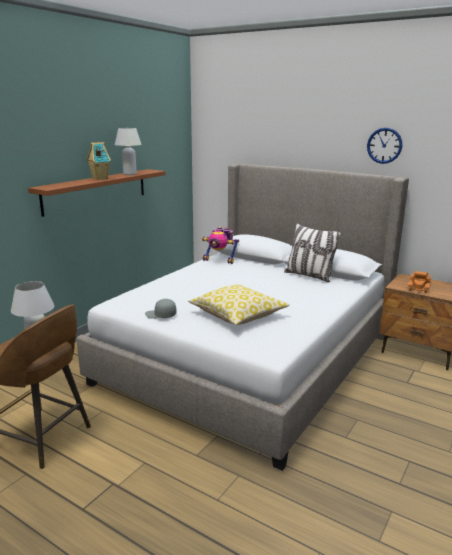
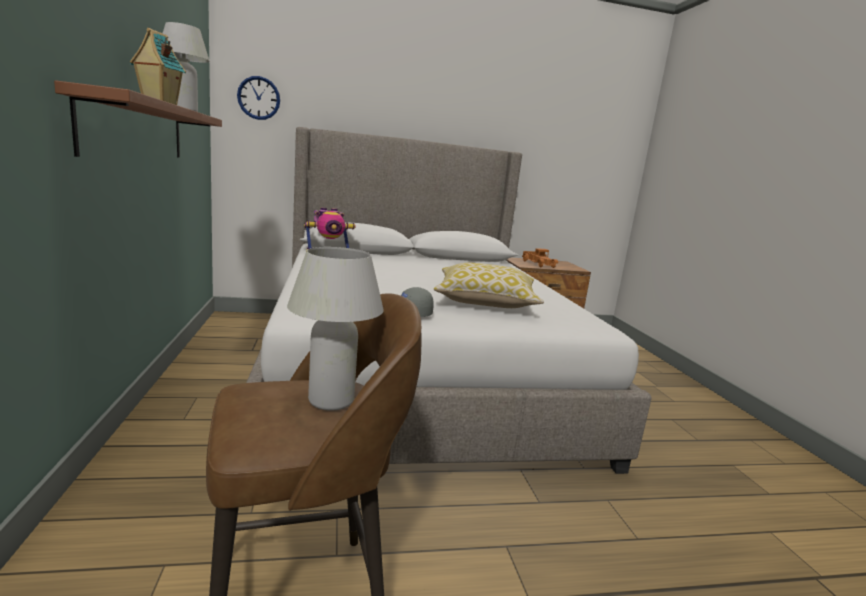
camera: 45 degrees left, 5 degrees down
(309, 276) = (454, 262): pillow -> none
(384, 145) = (488, 118): wall clock -> wall clock (259, 98)

